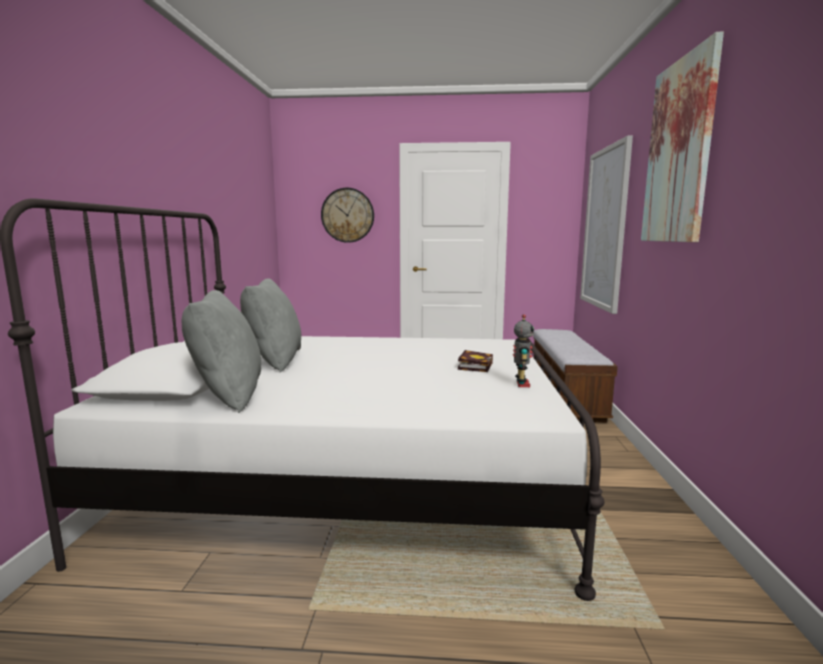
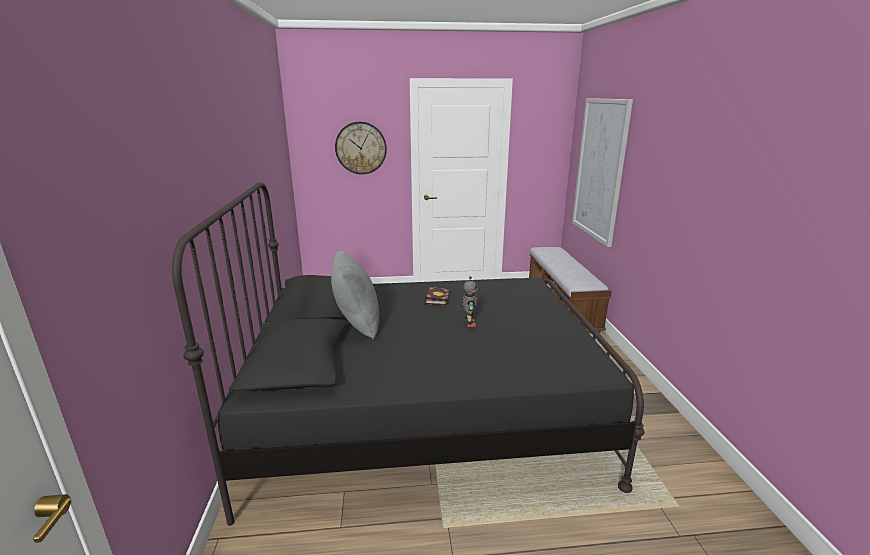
camera: 10 degrees left, 10 degrees up
(228, 395) = (351, 373): grey pillow -> none
(351, 480) = (423, 411): white bed -> black bed
(475, 365) = (524, 317): book -> book (436, 299)
(521, 384) = (570, 338): toy robot -> toy robot (469, 324)
(679, 152) = (680, 136): picture -> none

